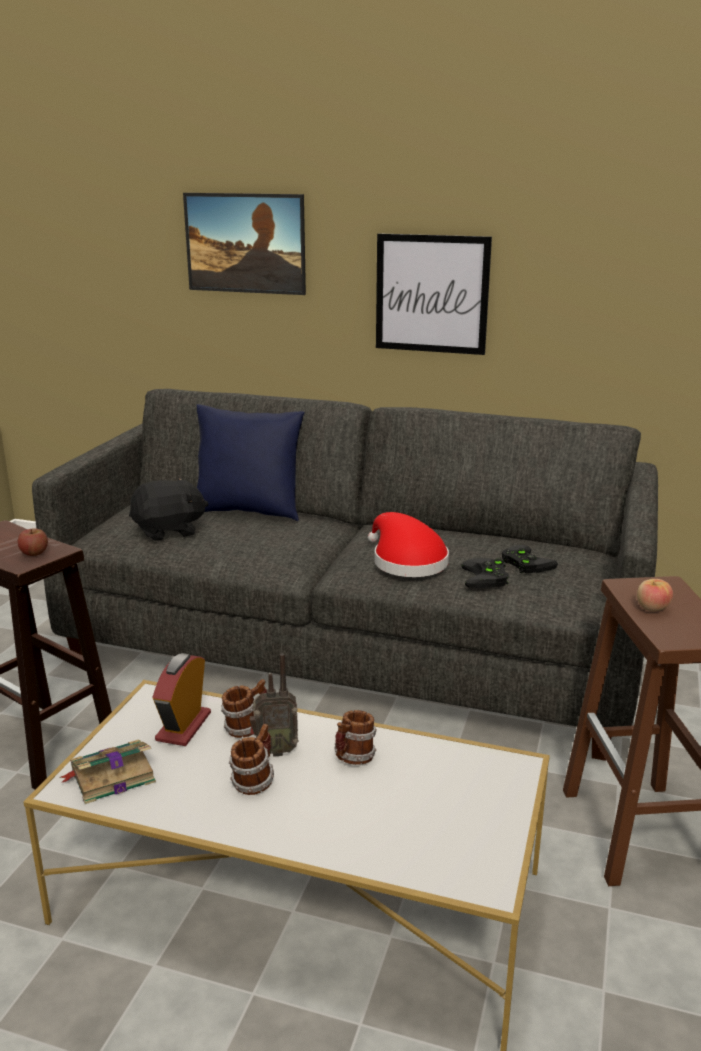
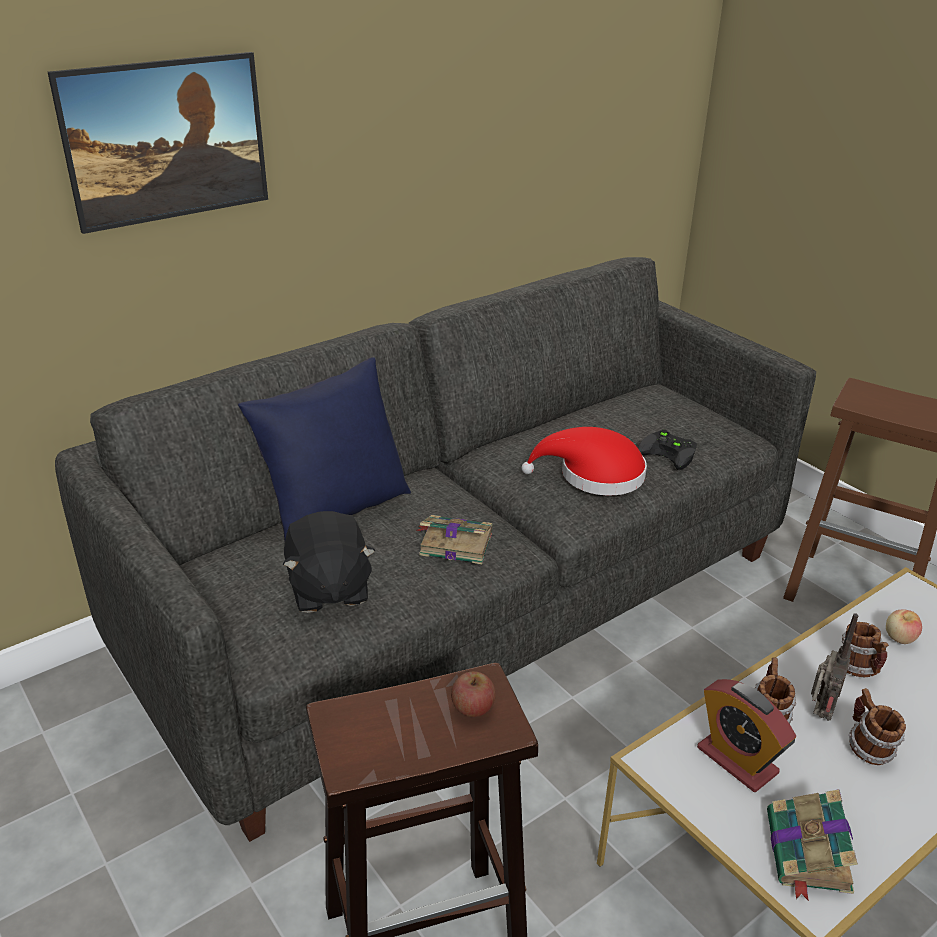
camera: 55 degrees left, 10 degrees up
(169, 531) = (328, 589): black plush toy -> black plush toy turned 150 degrees clockwise
(261, 548) = (454, 543): none -> book
(431, 294) = (419, 162): picture -> none
(524, 563) = (657, 424): black game controller -> none
(652, 608) = (899, 411): apple -> apple (899, 638)

